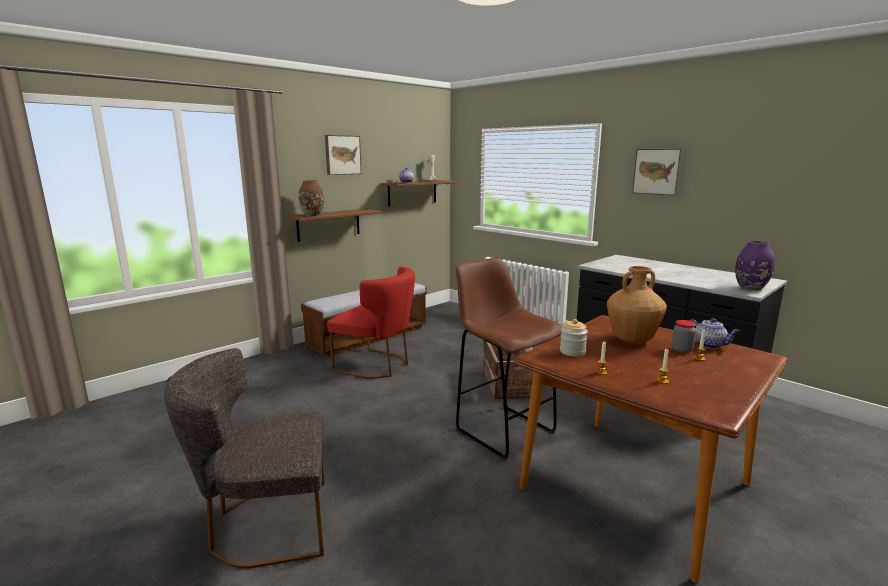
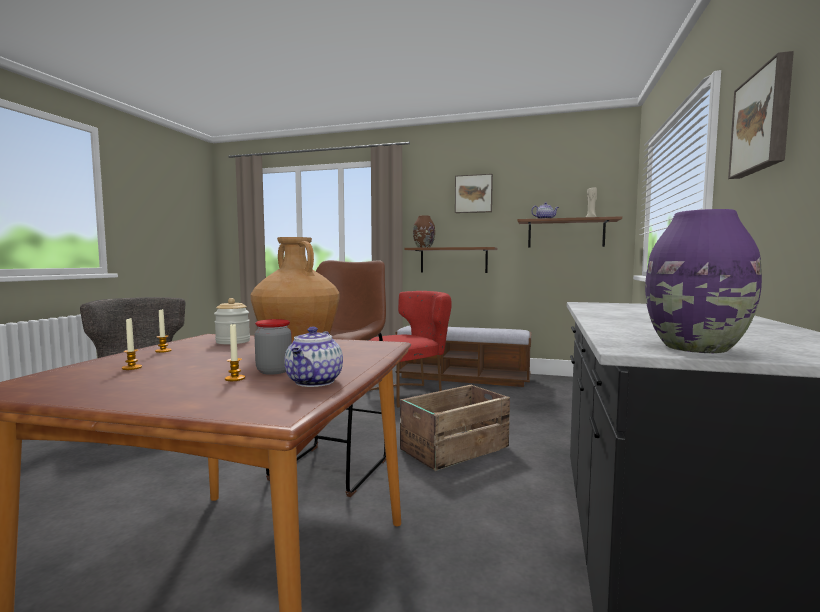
camera: 60 degrees right, 10 degrees down
(377, 365) = (410, 393): red chair -> red chair turned 120 degrees counterclockwise

